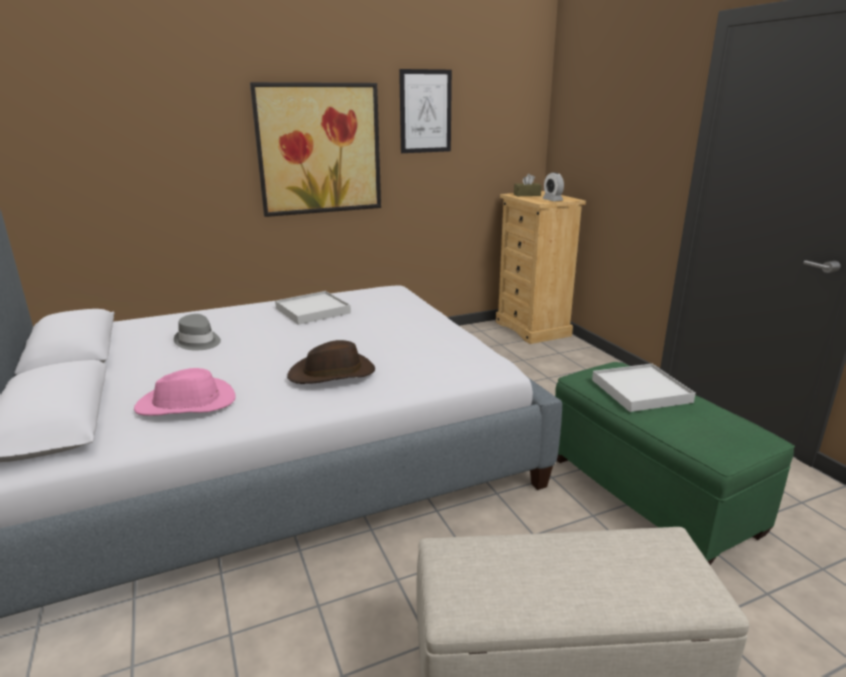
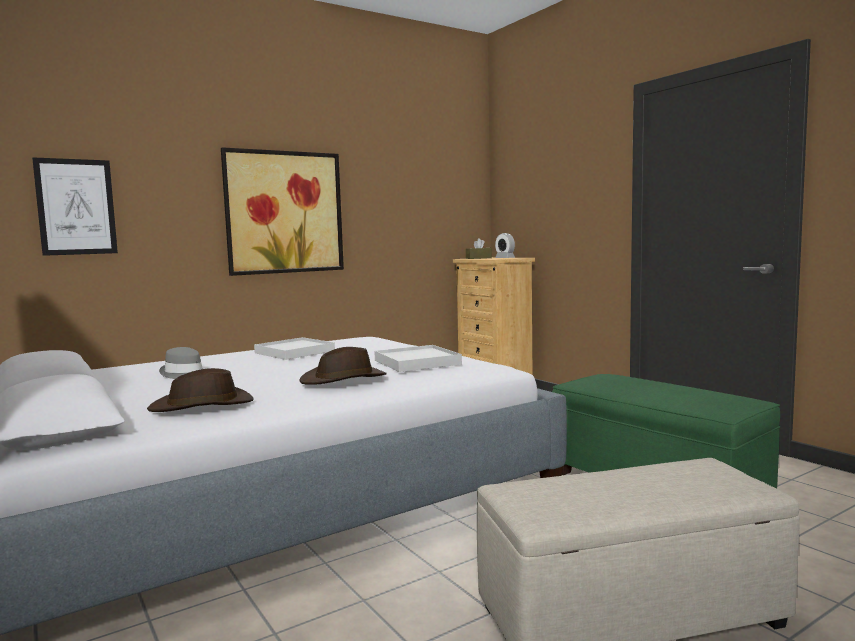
camera: 10 degrees left, 15 degrees down
(187, 404) = (203, 406): pink hat -> brown hat
(425, 111) = (381, 182): picture -> picture (76, 207)
(641, 391) = (633, 385): white tray -> white tray (417, 362)

